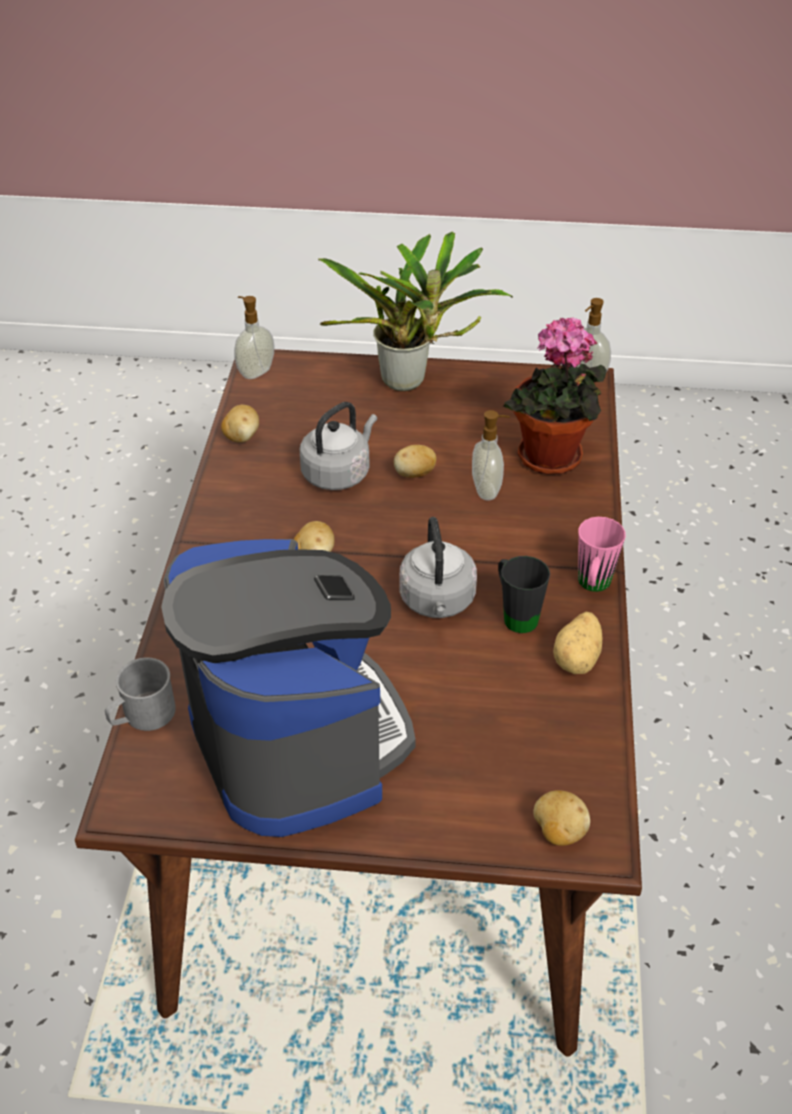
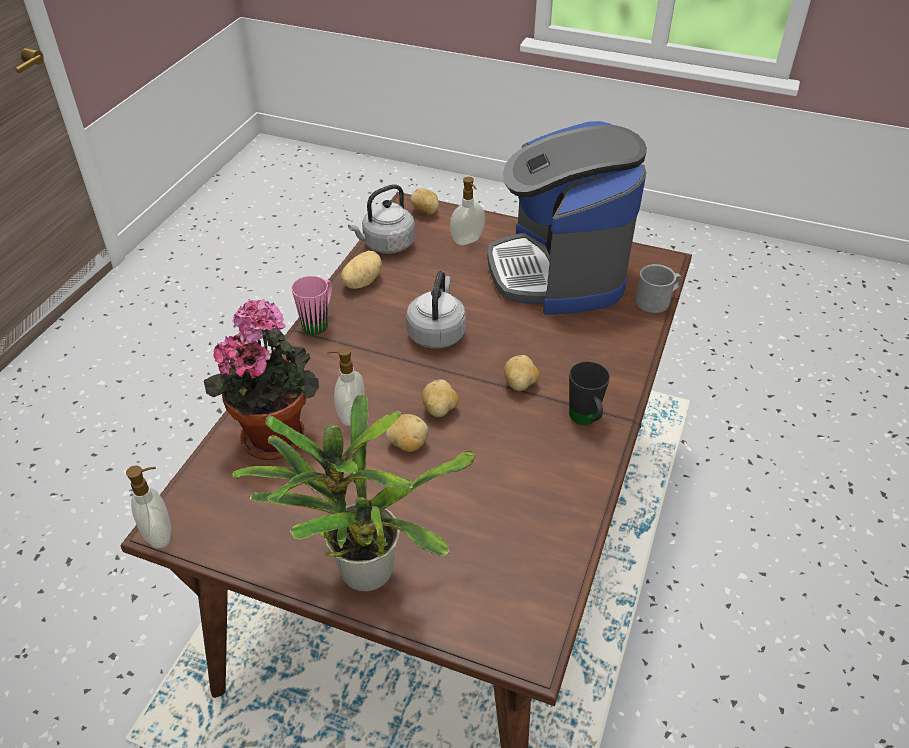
camera: 165 degrees left, 0 degrees up
(241, 437) = (567, 528): potato -> potato (440, 410)
(255, 372) = (539, 633): soap dispenser -> soap dispenser (467, 241)
(338, 473) = (478, 461): grey kettle -> grey kettle (386, 245)
(515, 614) = (386, 314): black mug -> black mug (586, 420)

